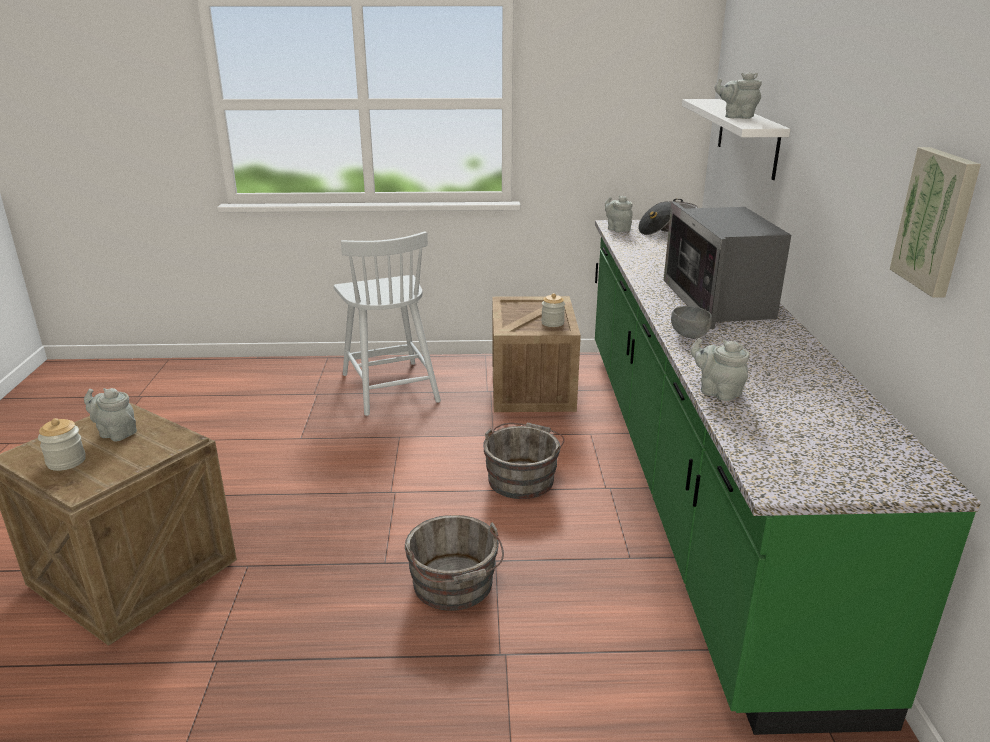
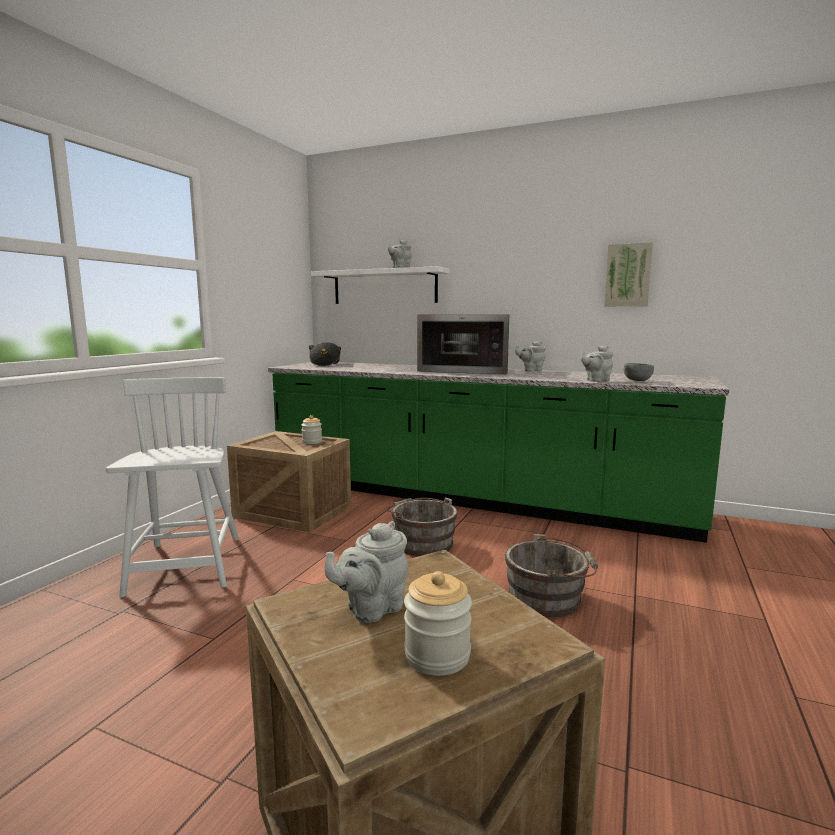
camera: 65 degrees left, 15 degrees down
(389, 387) = (186, 566): white chair -> white chair turned 105 degrees counterclockwise
(617, 229) = (300, 367): grey teapot -> grey teapot (531, 370)
(690, 335) = (513, 376): grey bowl -> grey bowl (637, 381)

